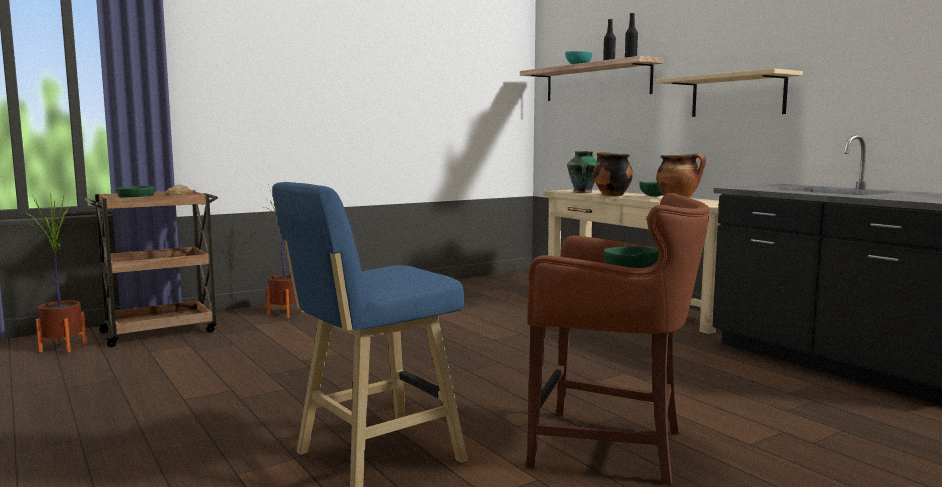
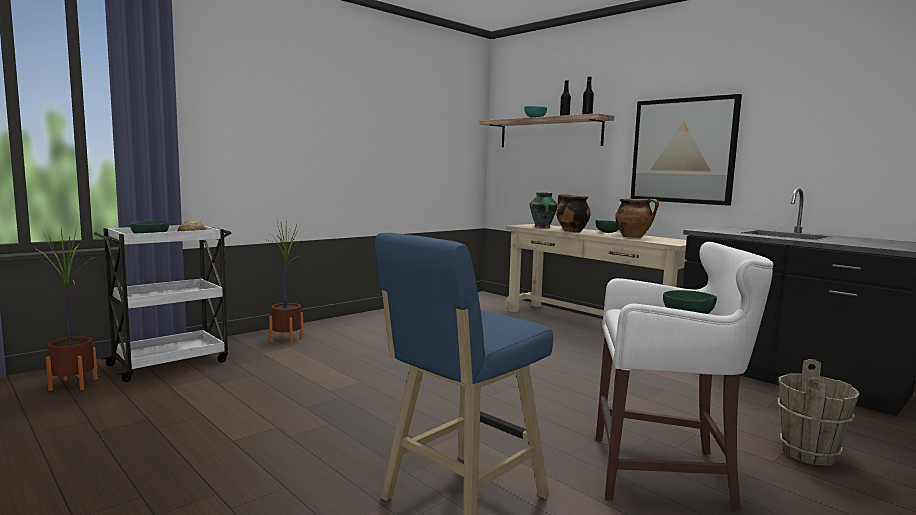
camera: 10 degrees left, 0 degrees up
(161, 331) = (171, 362): brown cart -> white cart
(613, 447) = (666, 472): brown stool -> white stool
(737, 96) = (683, 151): beige shelf -> picture
(801, 440) = (809, 454): none -> brown bucket

